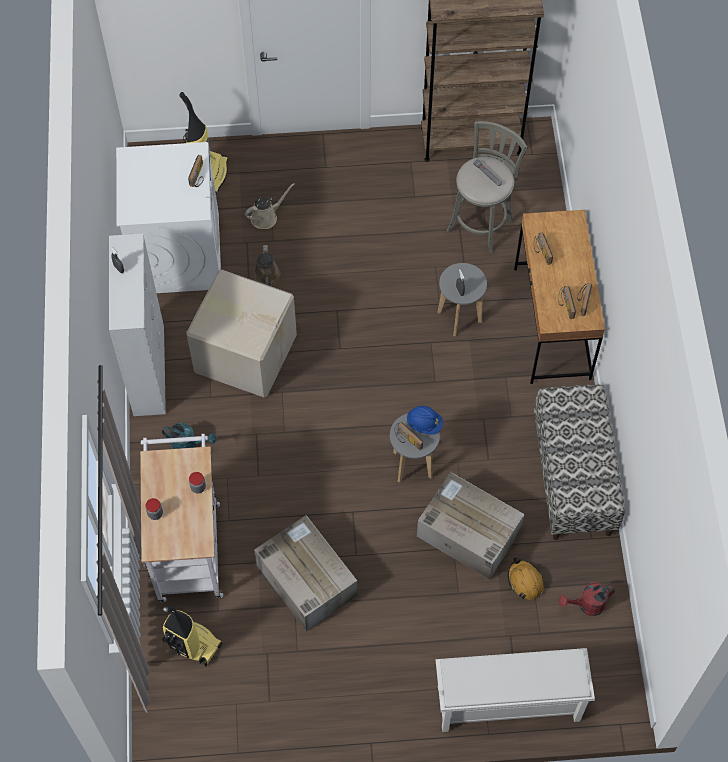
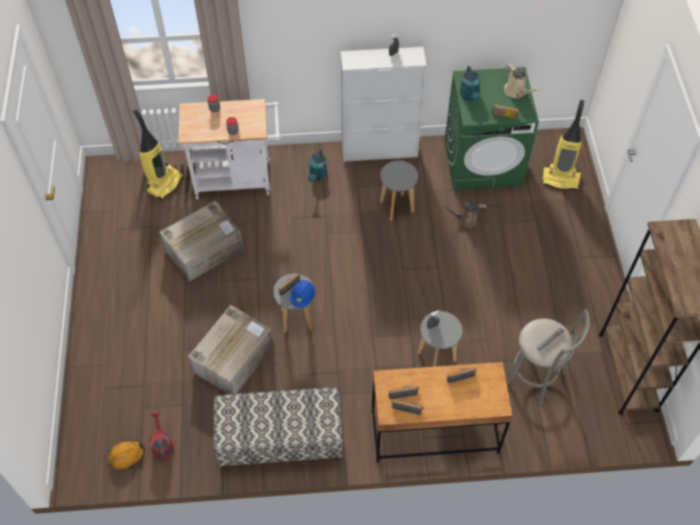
camera: 90 degrees right, 5 degrees down
(162, 209) = (470, 96): none -> turquoise watering can
(177, 253) = (483, 162): white washing machine -> green washing machine
(245, 352) = (397, 207): cardboard box -> grey stool
(266, 217) = (524, 217): beige watering can -> beige watering can (516, 91)
(507, 704) = (88, 381): white shoe rack -> none
(525, 581) = (188, 398): orange hard hat -> orange hard hat (127, 455)

